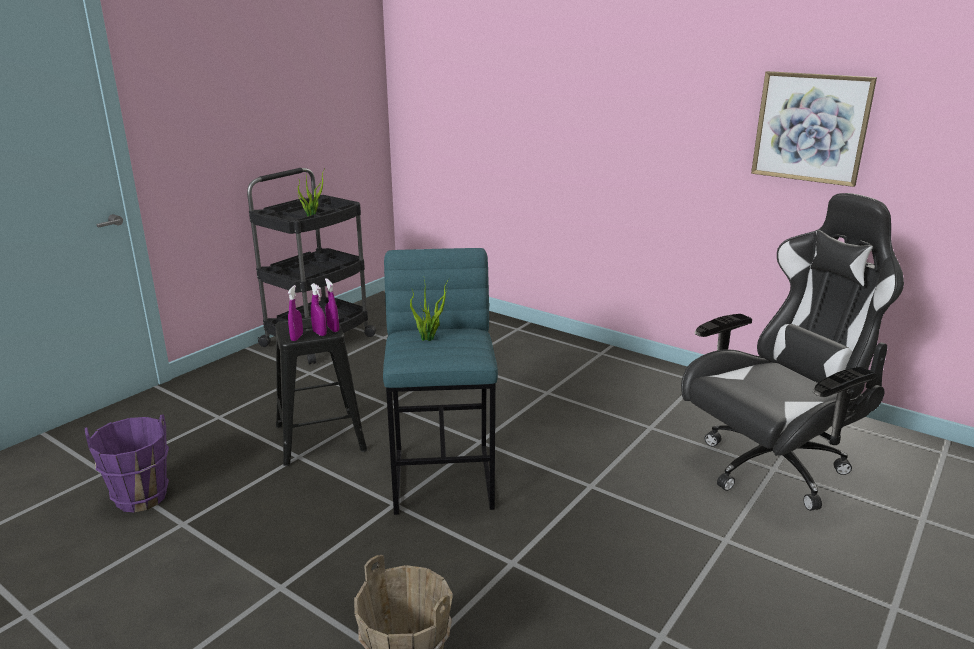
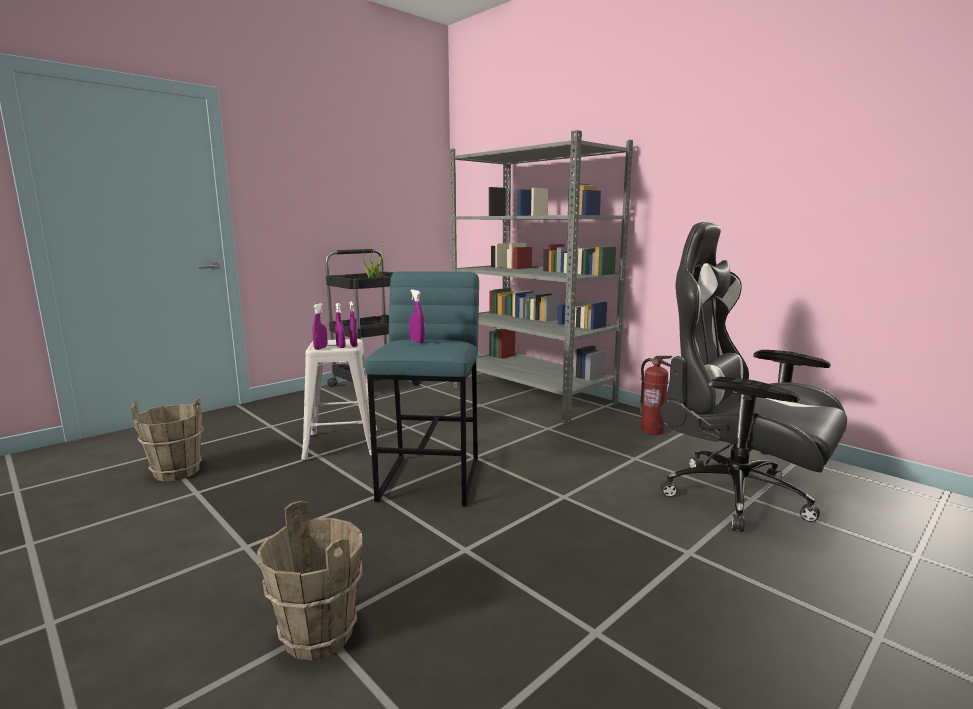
camera: 10 degrees right, 10 degrees down
(141, 497) = (177, 472): purple bucket -> brown bucket
(320, 438) = (342, 444): black stool -> white stool
(429, 338) = (417, 341): potted plant -> purple spray bottle
(514, 342) = (531, 395): none -> grey bookcase
(660, 386) = (652, 430): none -> fire extinguisher
(766, 471) = (744, 500): black office chair -> black office chair turned 120 degrees counterclockwise
(811, 127) = (786, 188): picture -> none

